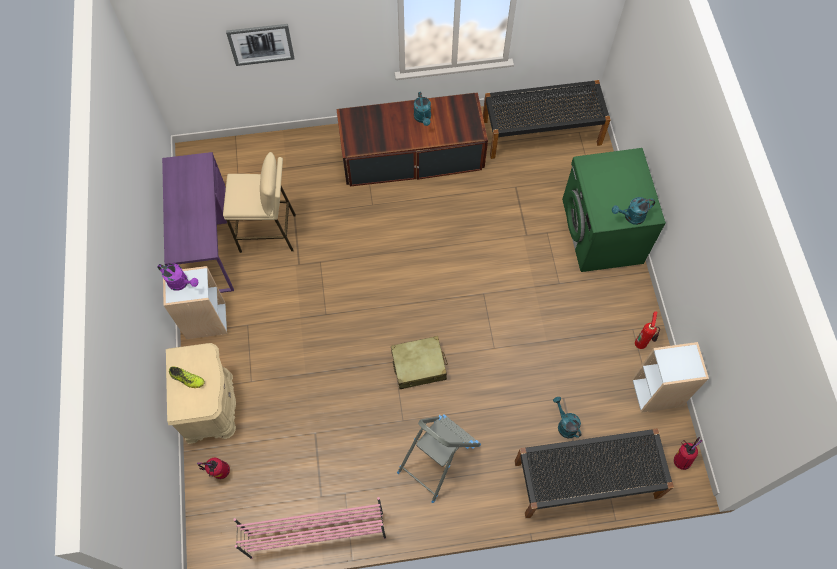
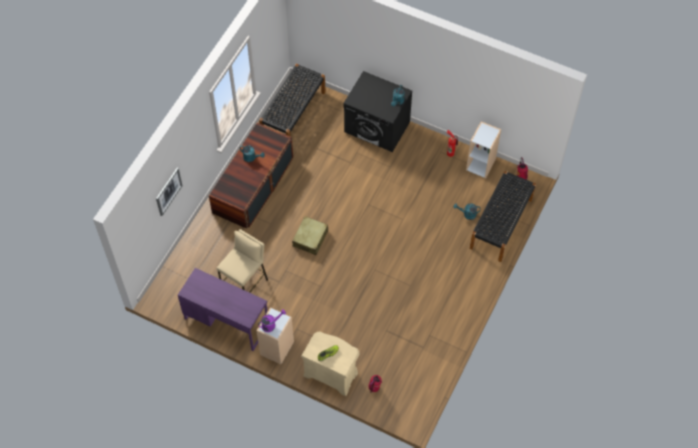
camera: 55 degrees left, 5 degrees down
(316, 535) = (441, 361): pink shoe rack -> none
(419, 366) = (386, 259): beige suitcase -> beige suitcase (310, 238)
(439, 457) = (442, 280): grey step ladder -> none
(600, 234) = (377, 129): green washing machine -> black washing machine

